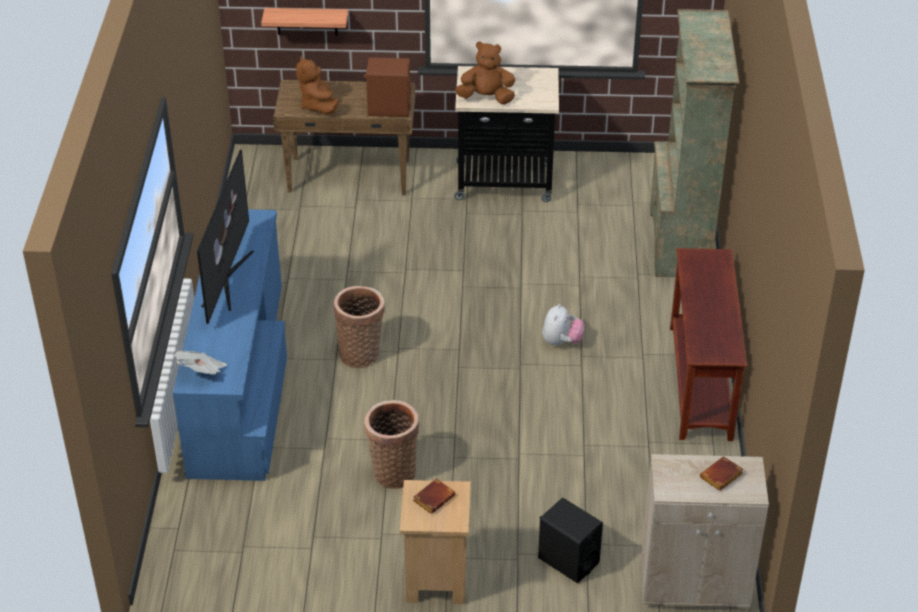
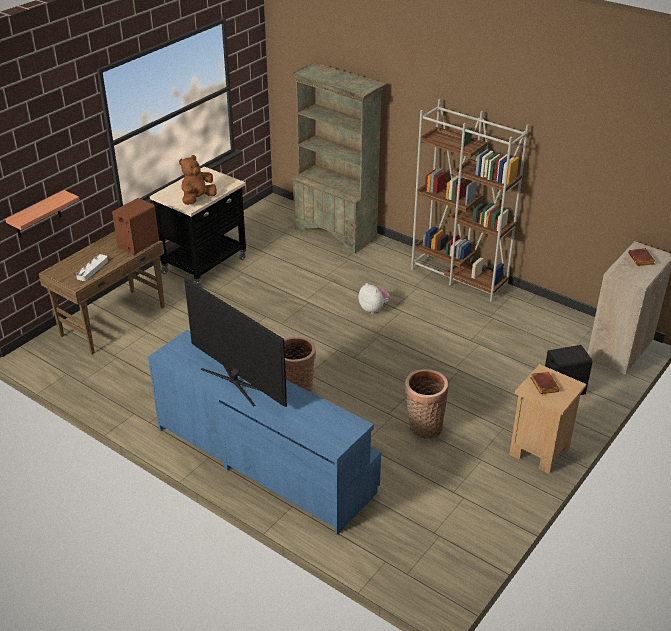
camera: 55 degrees left, 5 degrees down
(202, 371) = (328, 434): newspaper -> none
(318, 105) = (92, 269): brown plush toy -> grey tray
(701, 383) = (459, 278): brown console table -> brown bookcase

